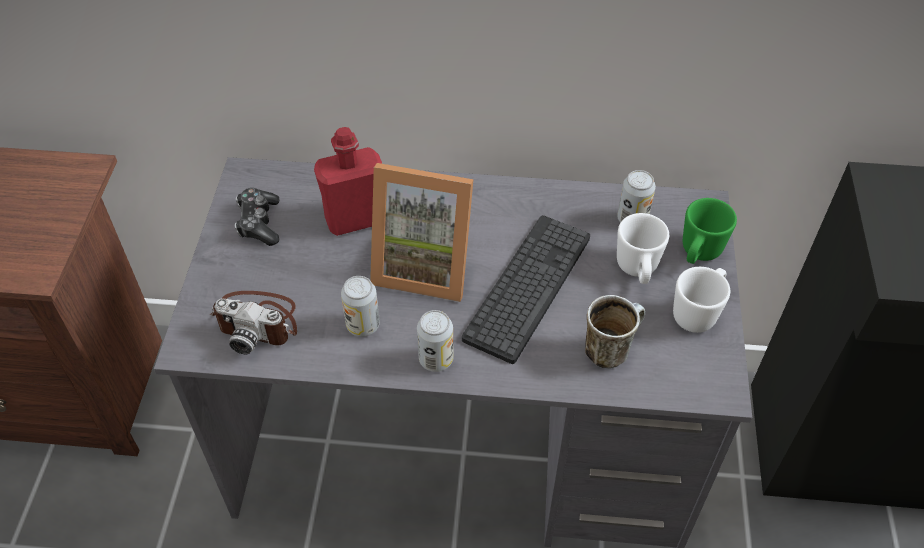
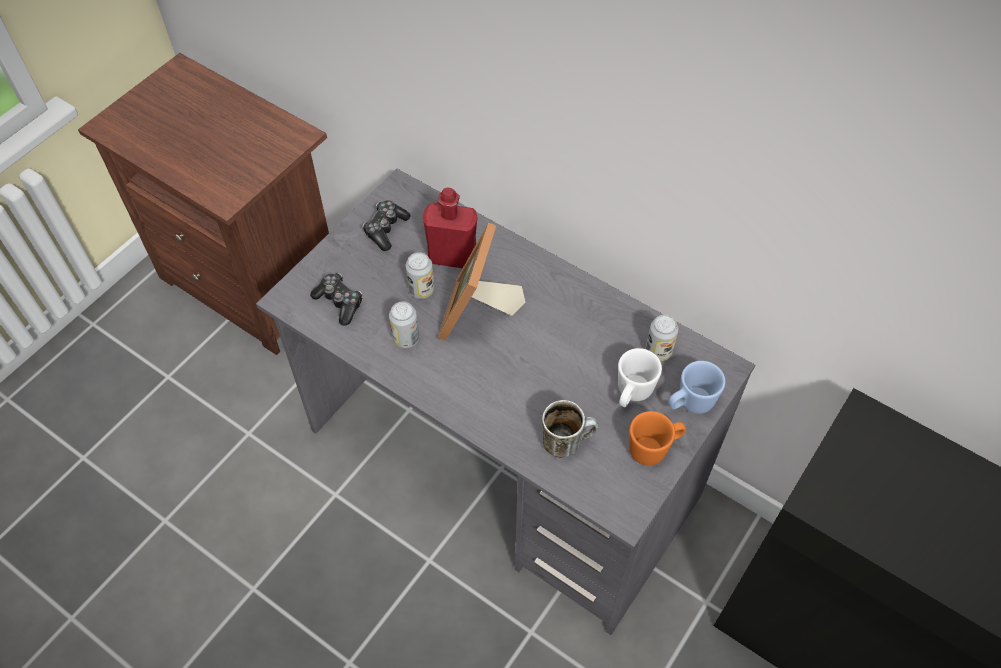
camera: 30 degrees right, 5 degrees up
(258, 321) = (339, 302): camera -> game controller
(424, 265) = (477, 315): picture frame -> picture frame turned 60 degrees clockwise
(436, 359) = (438, 388): can -> can (421, 290)
(528, 287) = (540, 367): keyboard -> none
(698, 254) = (690, 403): green mug -> blue mug
(698, 312) = (654, 449): white mug -> orange mug

